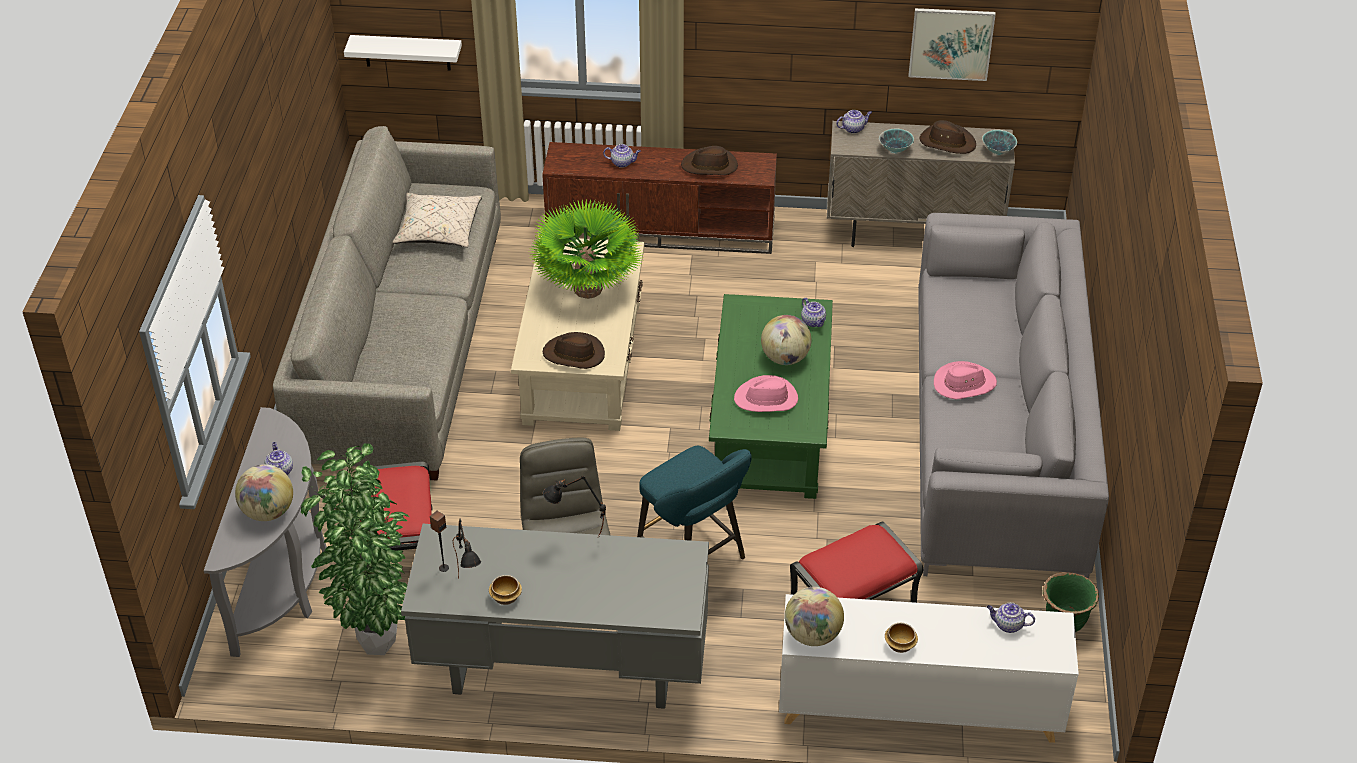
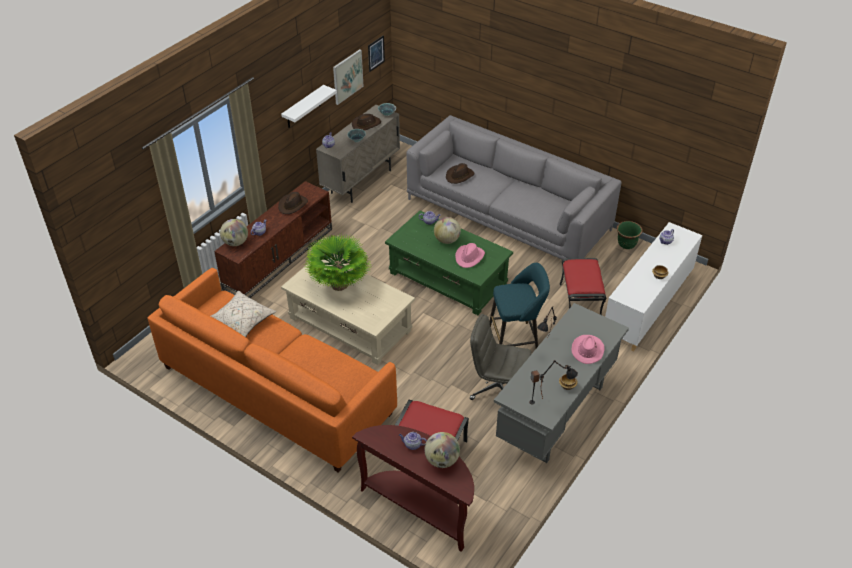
camera: 60 degrees left, 0 degrees up
(284, 581) = (420, 507): grey console table -> brown console table
(375, 641) = (490, 482): potted plant -> none
(402, 347) = (276, 390): grey sofa -> orange sofa
(407, 52) = (127, 255): white shelf -> white shelf (303, 107)
(574, 354) = (385, 308): brown hat -> brown hat (459, 176)
(812, 635) = (638, 299): globe -> globe (235, 243)
(964, 384) = (507, 196): pink hat -> pink hat (587, 350)
(1041, 42) = (376, 53): none -> picture

